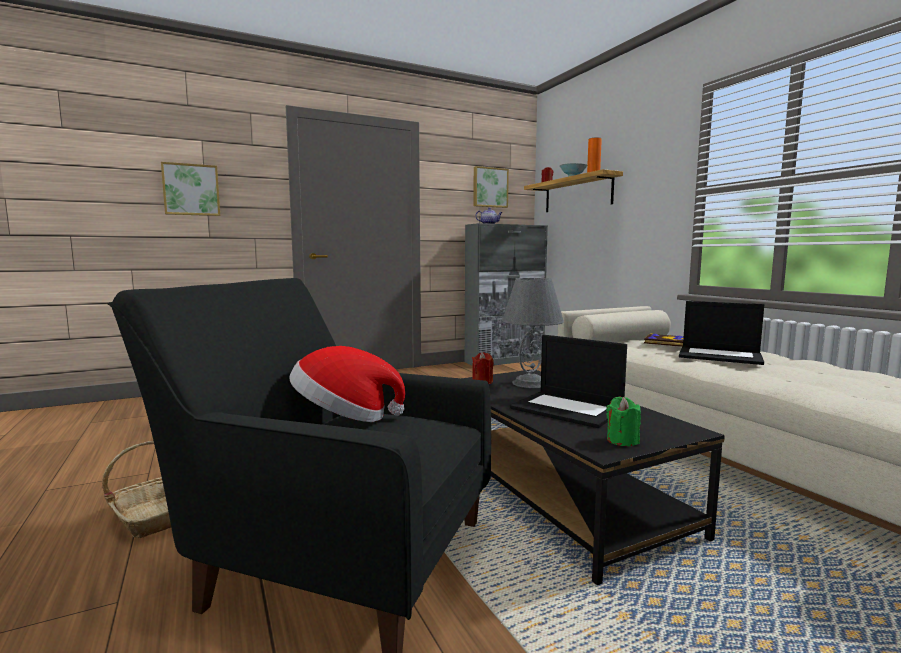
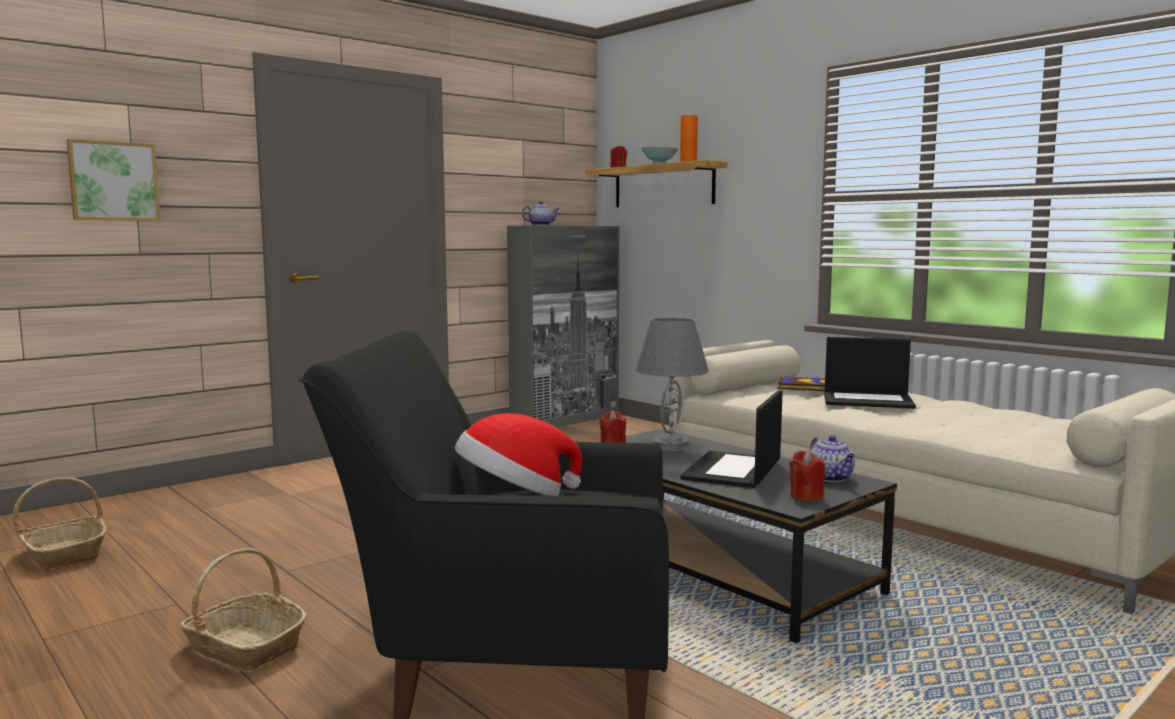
camera: 15 degrees left, 0 degrees up
(124, 427) = (64, 553): none -> basket
(489, 187) = (538, 171): picture -> none
(568, 409) = (733, 470): laptop -> laptop turned 90 degrees clockwise
(622, 440) = (806, 496): green candle -> red candle
(658, 424) = (832, 478): none -> teapot

